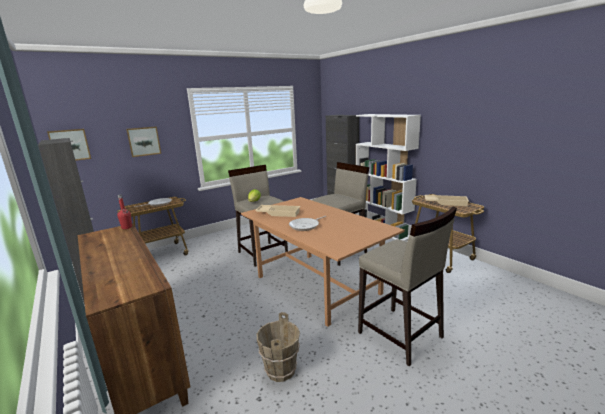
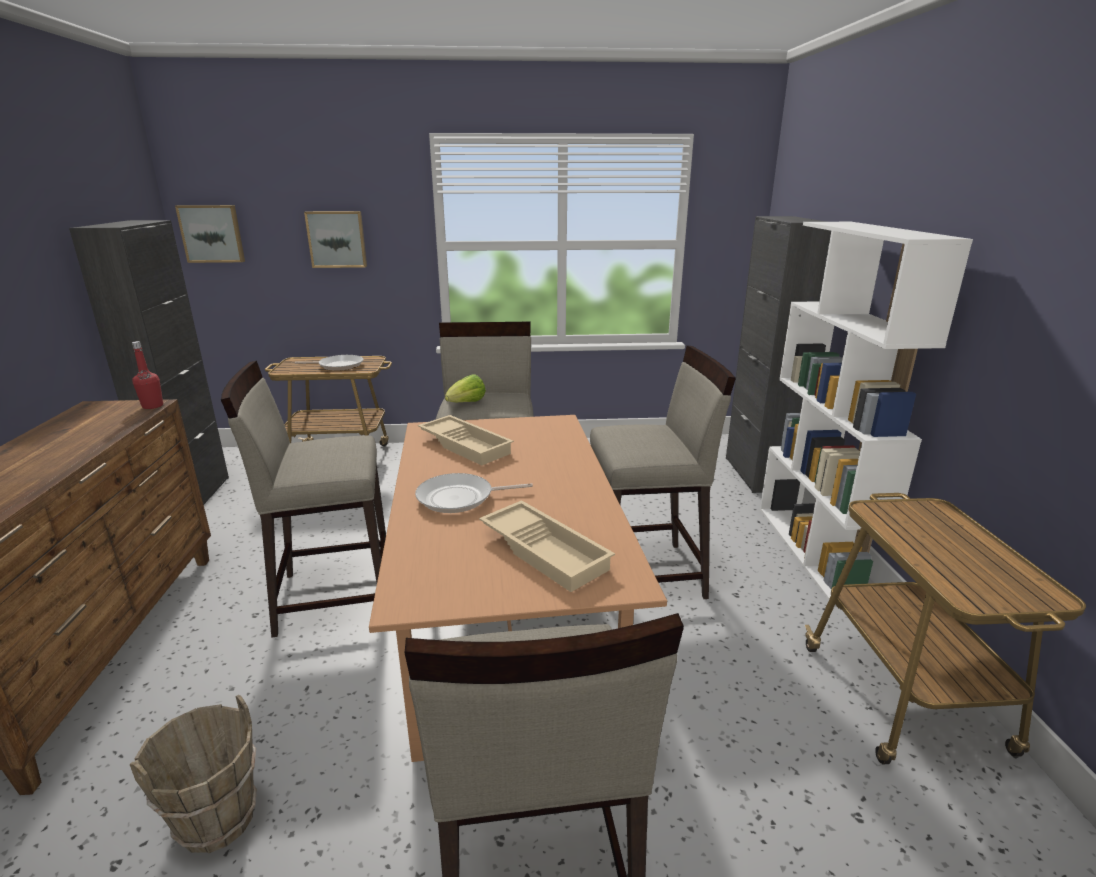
camera: 30 degrees right, 5 degrees up
(231, 298) = (334, 596): none -> beige stool
(445, 202) = (950, 546): beige tray -> beige tray (546, 551)

